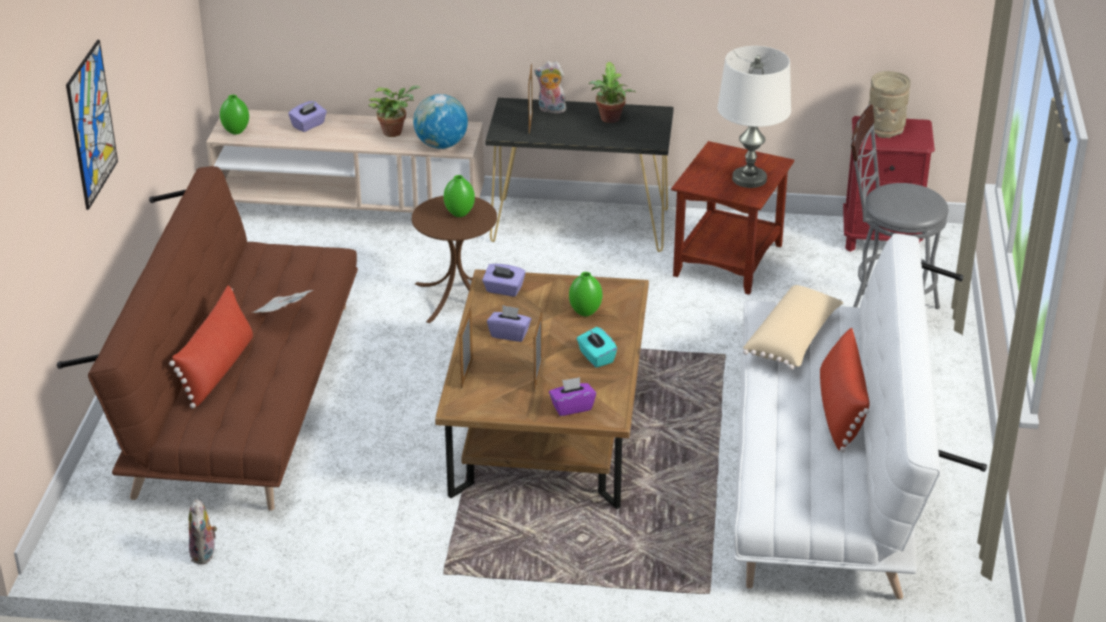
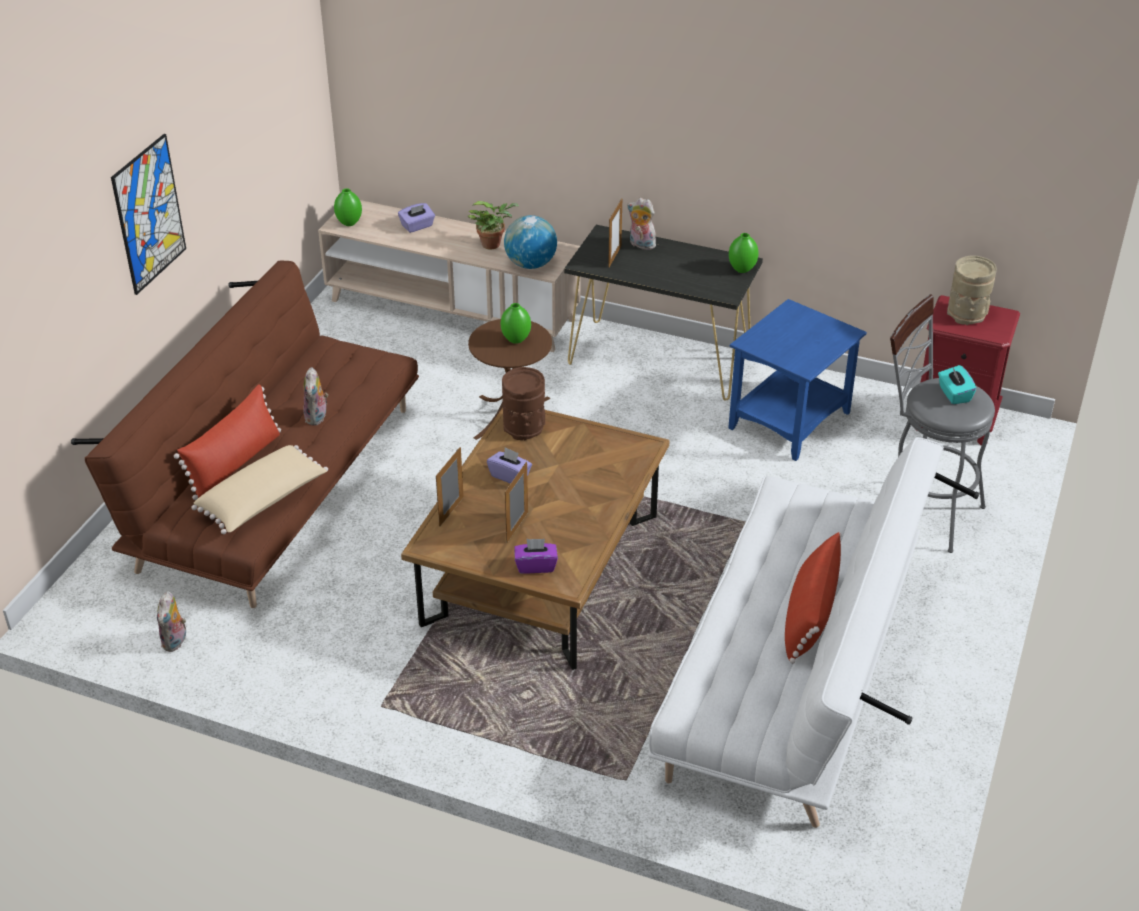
camera: 15 degrees right, 5 degrees up
(283, 315) = (317, 417): newspaper -> plush toy
(503, 290) = (525, 427): purple tissue box -> brown vase
(585, 312) = (593, 465): green vase -> green vase (742, 270)
(596, 357) = (582, 515): turquoise tissue box -> turquoise tissue box (954, 394)
(610, 119) = (693, 263): potted plant -> none
(726, 260) = (788, 420): brown side table -> blue side table
(749, 179) = (811, 347): white table lamp -> none
(793, 340) = (794, 528): beige pillow -> beige pillow (264, 501)

